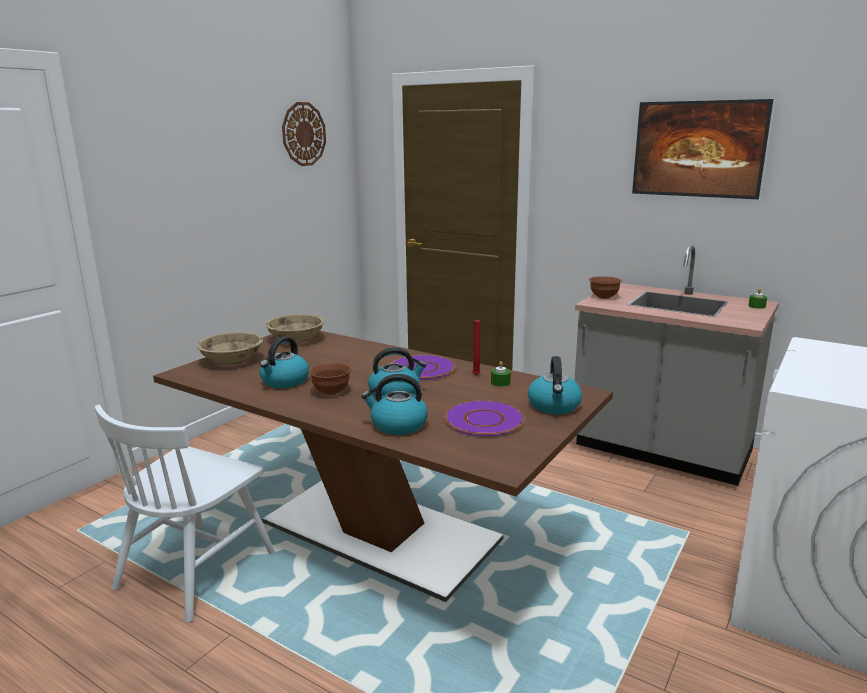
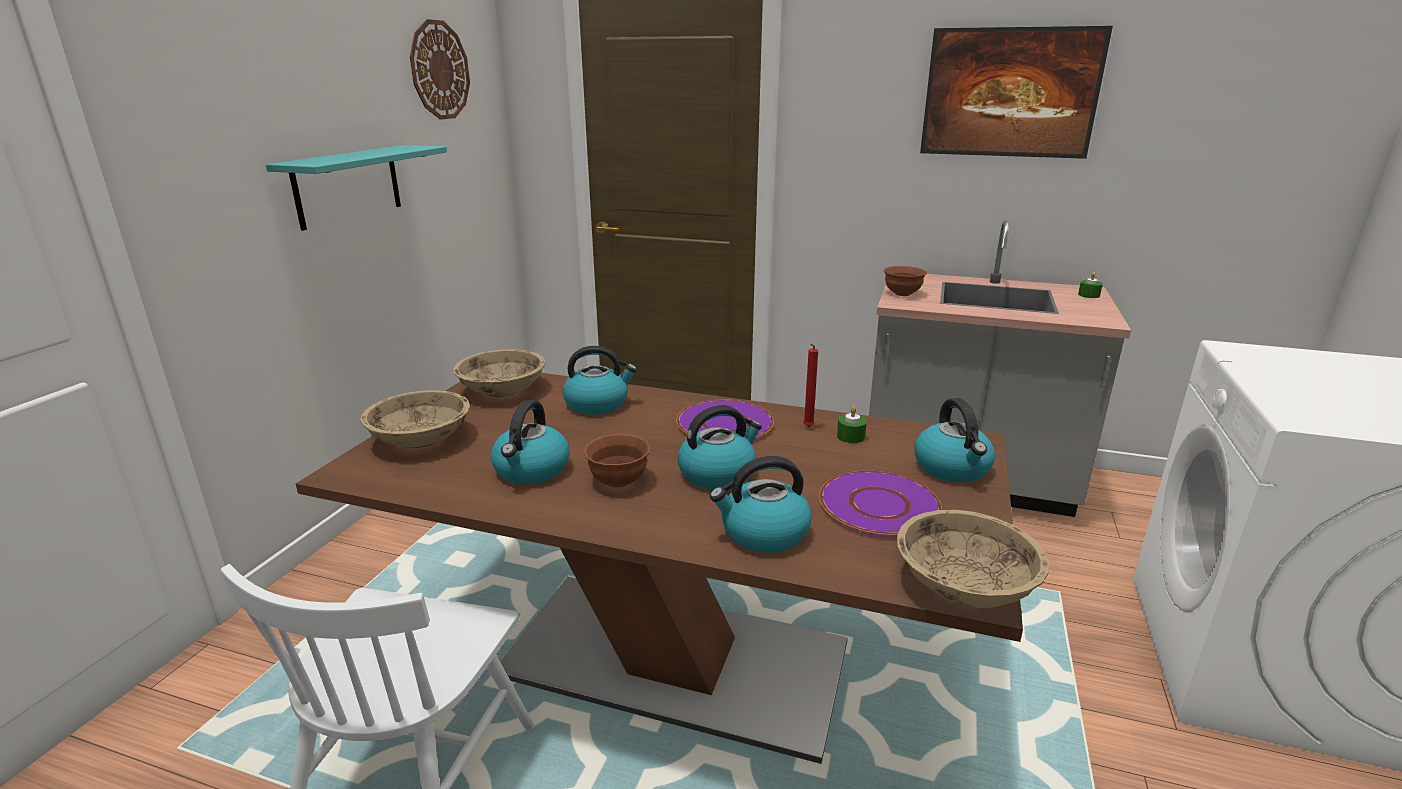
camera: 15 degrees left, 5 degrees up
(231, 207) = (348, 186): none -> turquoise shelf
(349, 351) = (598, 404): none -> kettle
(499, 463) = (963, 586): none -> beige bowl

